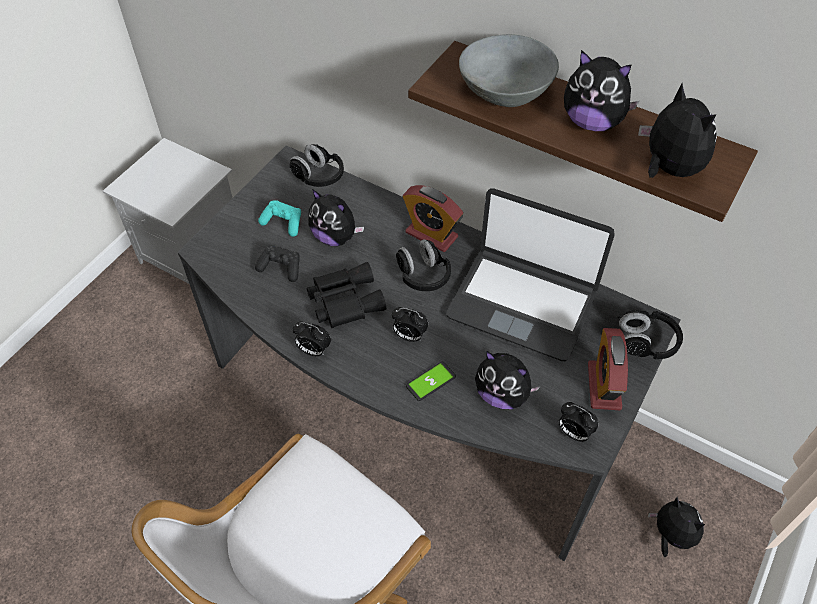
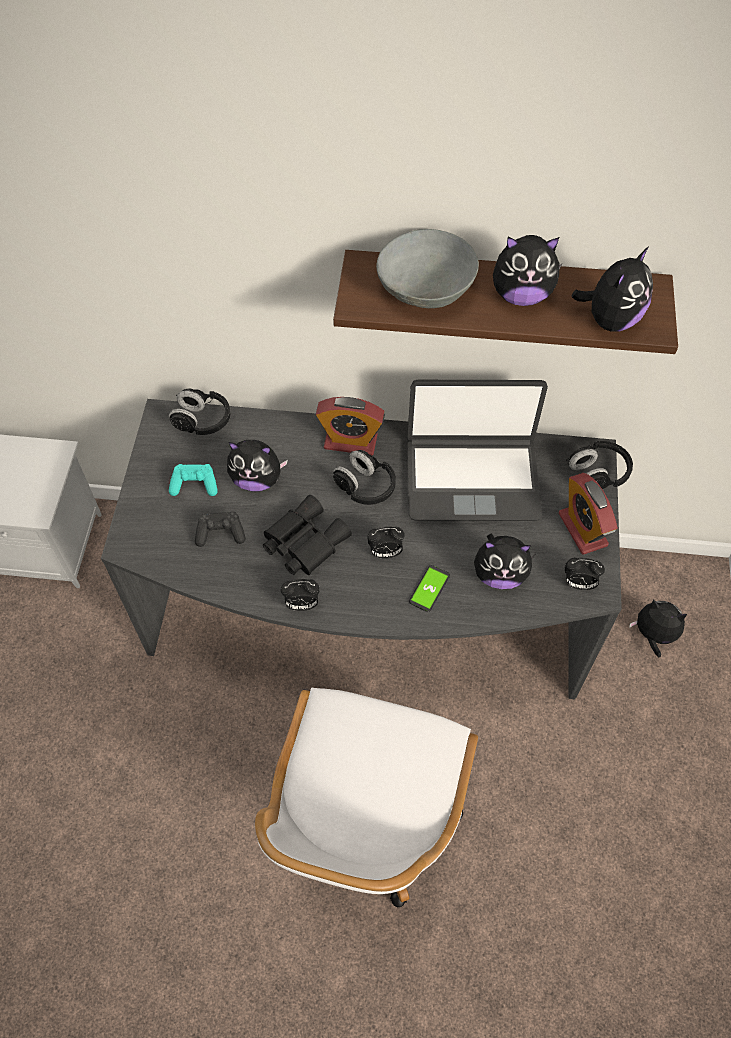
camera: 25 degrees left, 5 degrees up
(668, 169) = (610, 319): plush toy -> plush toy turned 90 degrees clockwise

